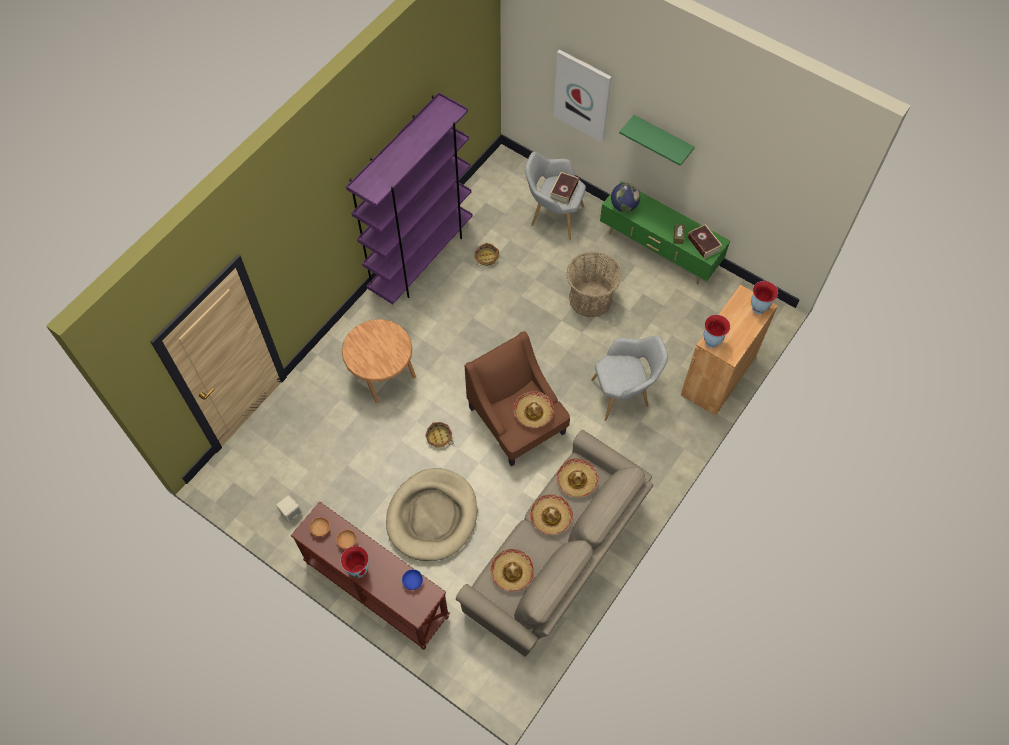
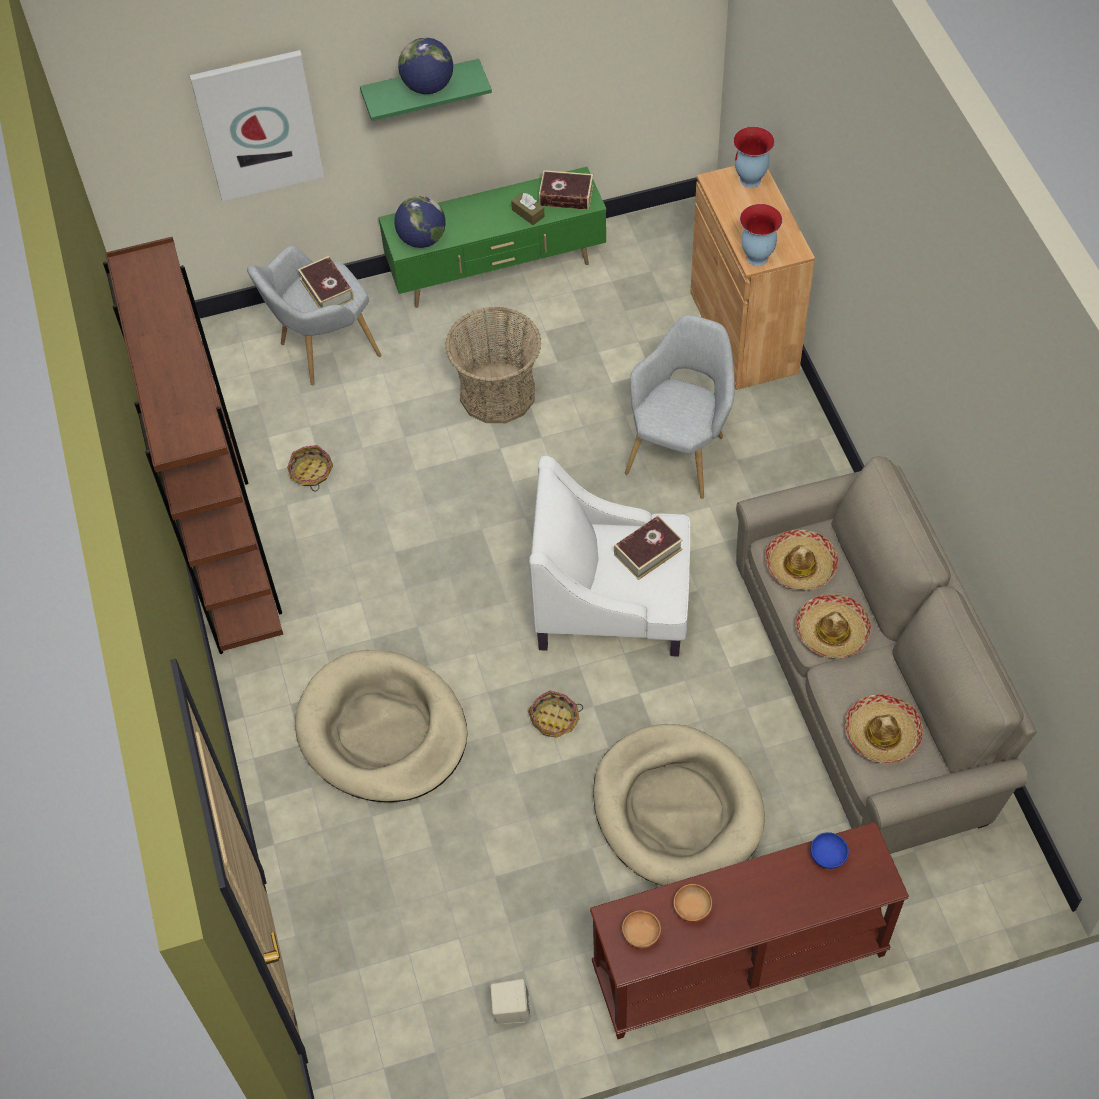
camera: 50 degrees left, 5 degrees down
(359, 570) = (753, 920): vase -> none
(382, 375) = (382, 730): brown side table -> beige dog bed
(421, 258) = (230, 554): purple bookcase -> brown bookcase
(517, 421) = (613, 603): brown armchair -> white armchair
(533, 412) = (648, 552): hat -> book
(658, 139) = (428, 87): none -> globe

